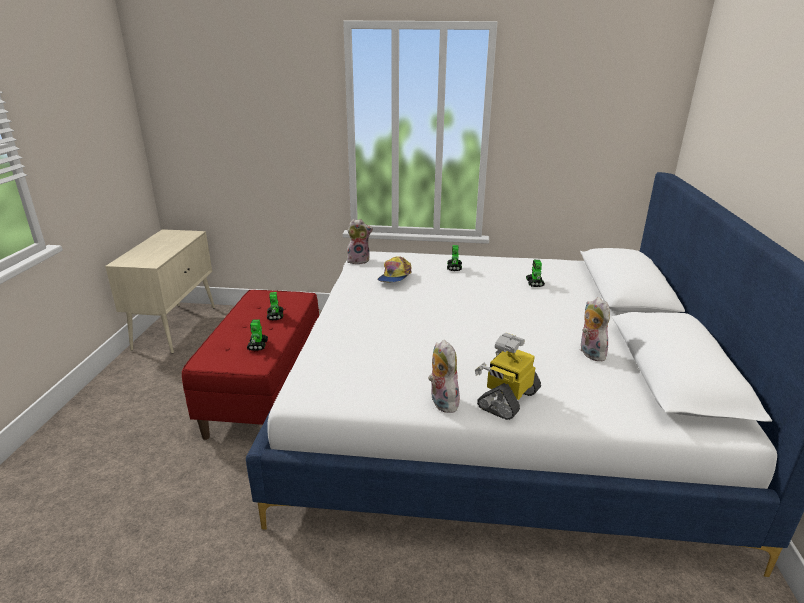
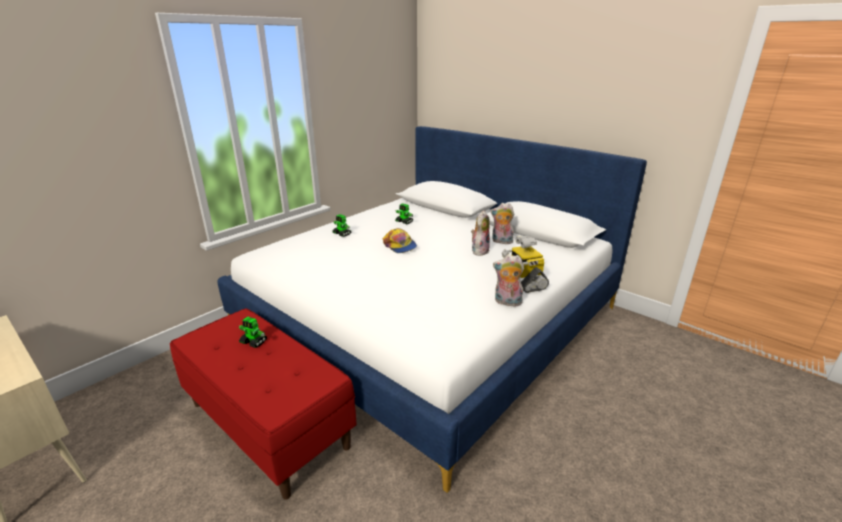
camera: 55 degrees left, 0 degrees up
(257, 345) = (293, 368): toy robot -> none
(359, 260) = (259, 261): plush toy -> plush toy (479, 250)
(395, 276) = (322, 256): cap -> cap (400, 246)

